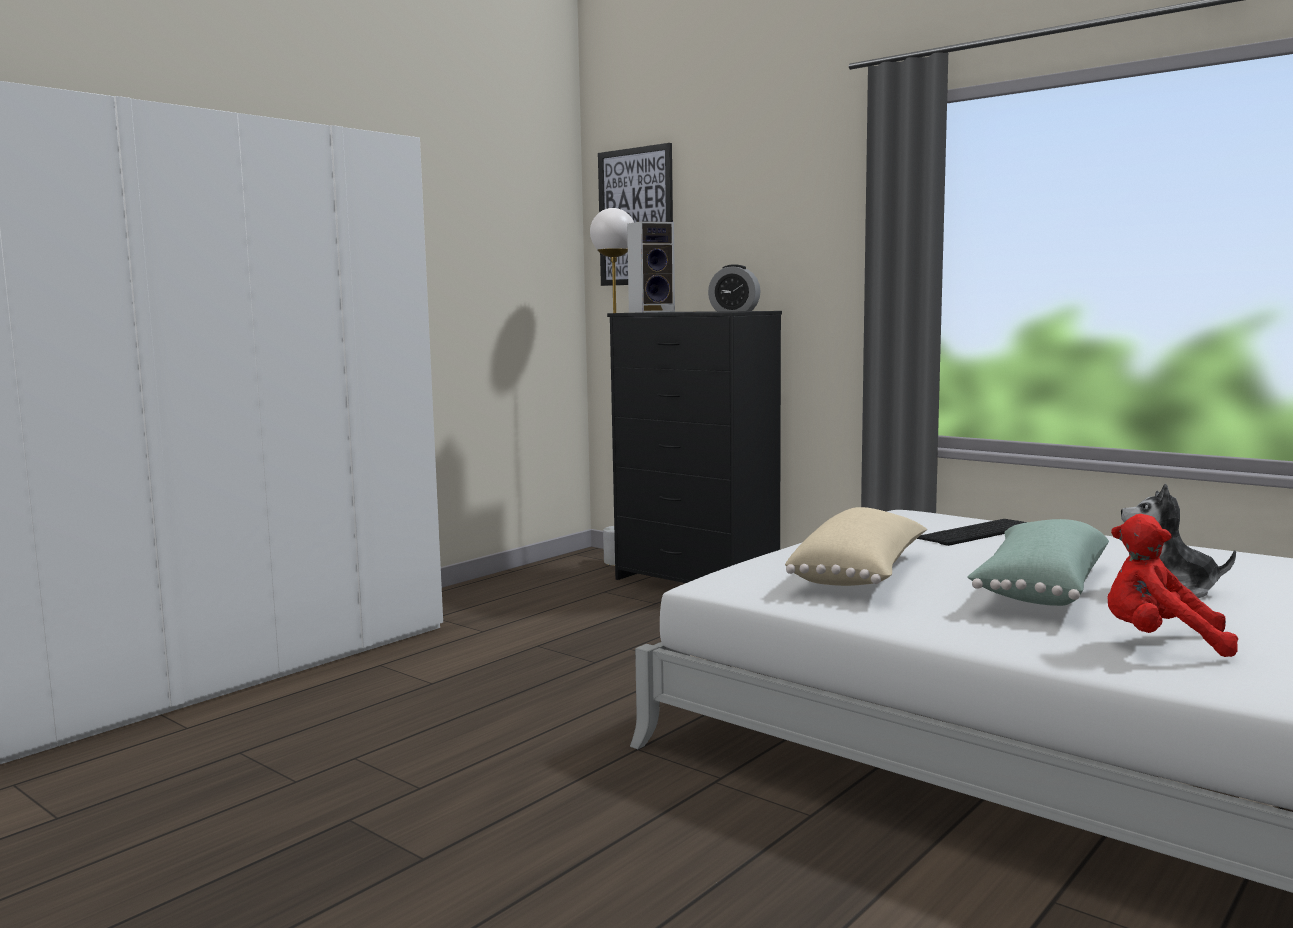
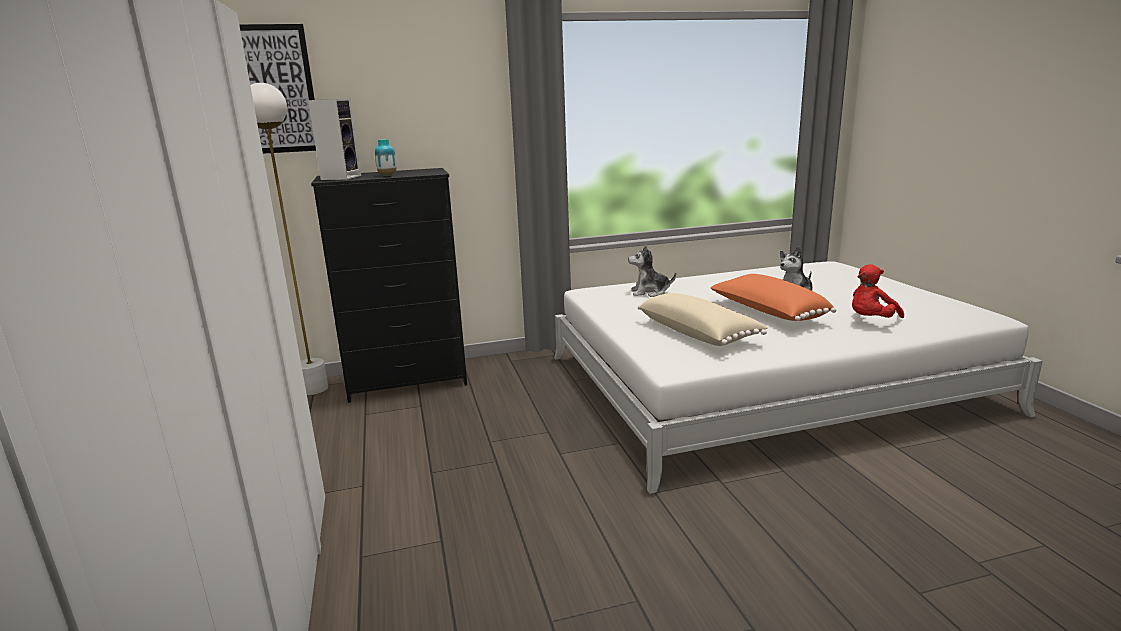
camera: 55 degrees left, 10 degrees up
(685, 311) = (387, 175): none -> vase
(734, 311) = (428, 172): alarm clock -> none
(978, 533) = (649, 292): keyboard -> plush toy
(1038, 589) = (767, 313): green pillow -> orange pillow

